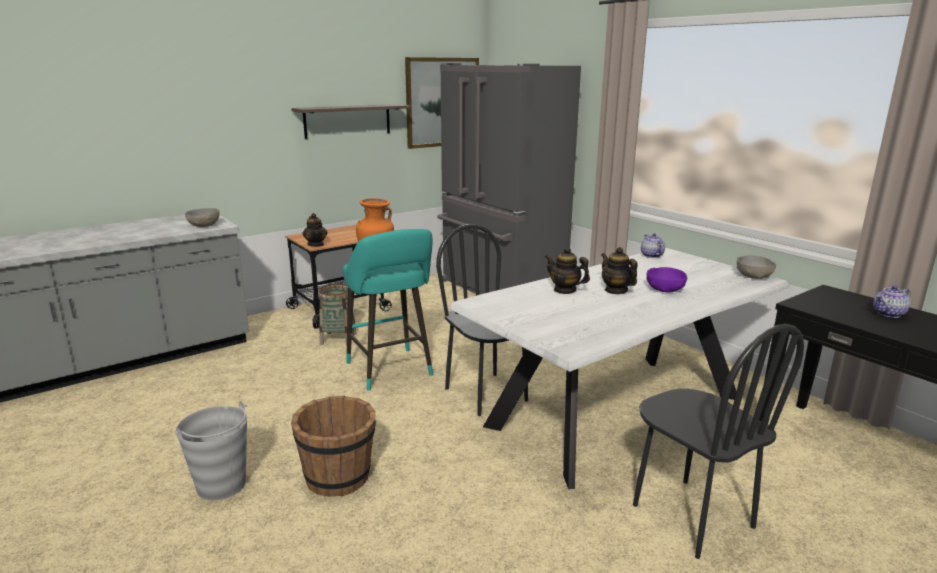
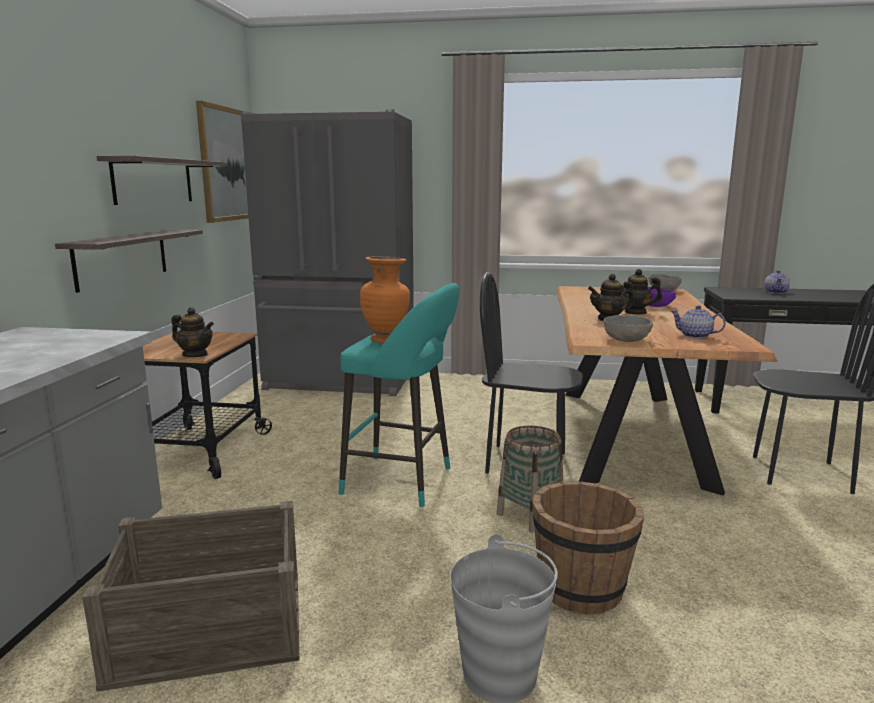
camera: 45 degrees left, 5 degrees down
(187, 396) = (209, 625): none -> crate
(203, 225) = (85, 340): grey bowl -> grey bowl (626, 340)
(309, 173) = (122, 258): none -> shelf
(338, 339) = (272, 477): basket -> basket (530, 515)
(616, 411) = (629, 435): white dining table -> brown dining table
(651, 255) = (572, 291): teapot -> teapot (695, 336)

